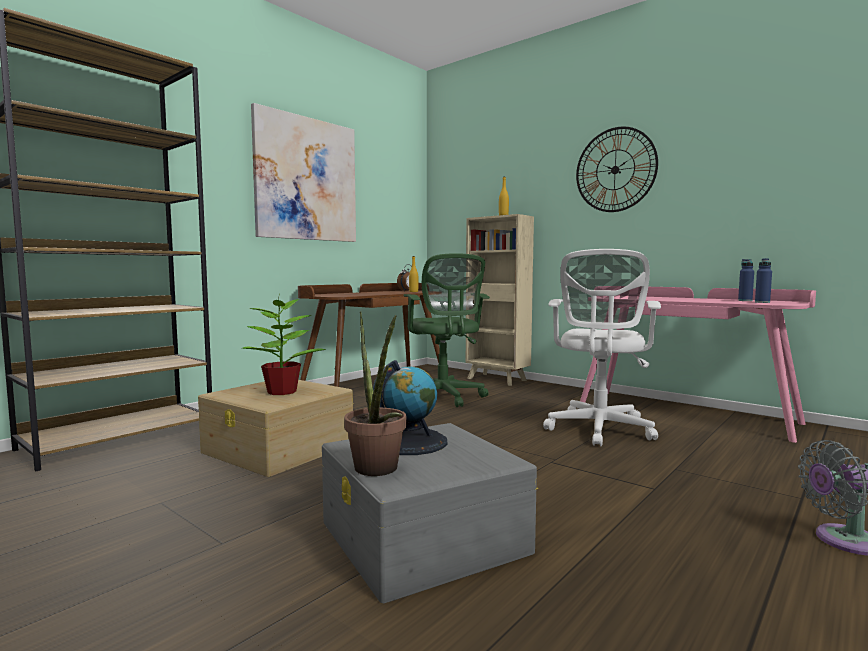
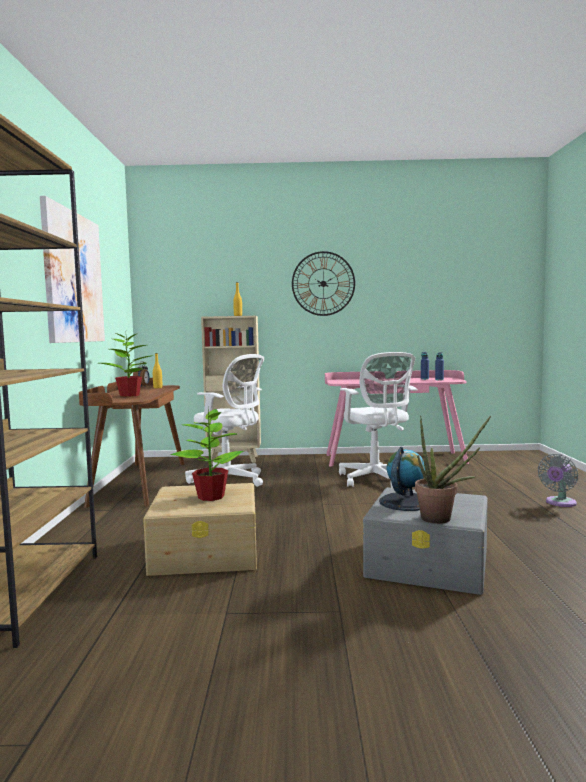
camera: 40 degrees left, 0 degrees up
(357, 294) = (130, 395): none -> potted plant
(444, 397) = (229, 481): green office chair -> white office chair

